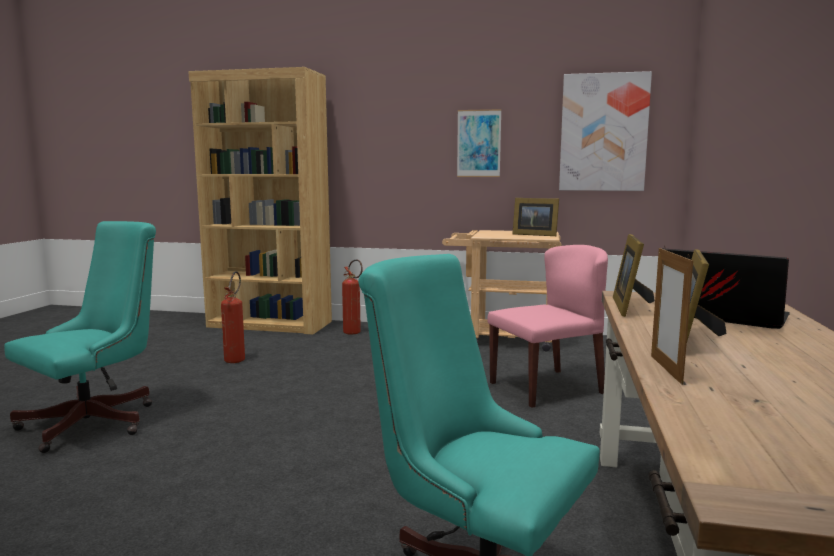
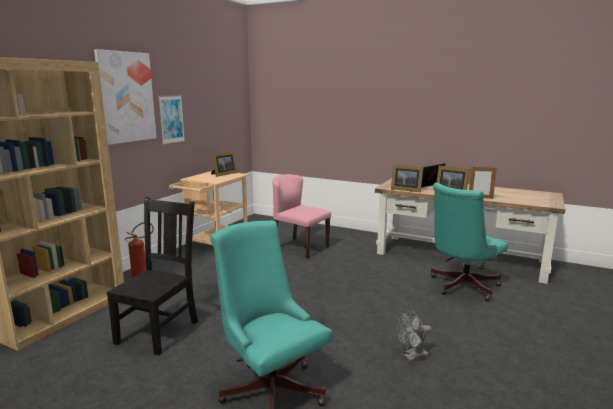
camera: 75 degrees left, 5 degrees up
(133, 514) = (412, 356): none -> grey fan
(236, 358) = (159, 331): fire extinguisher -> black chair
(546, 387) = (299, 248): pink chair -> pink chair turned 45 degrees counterclockwise
(603, 132) = (223, 109): picture -> picture (126, 97)

